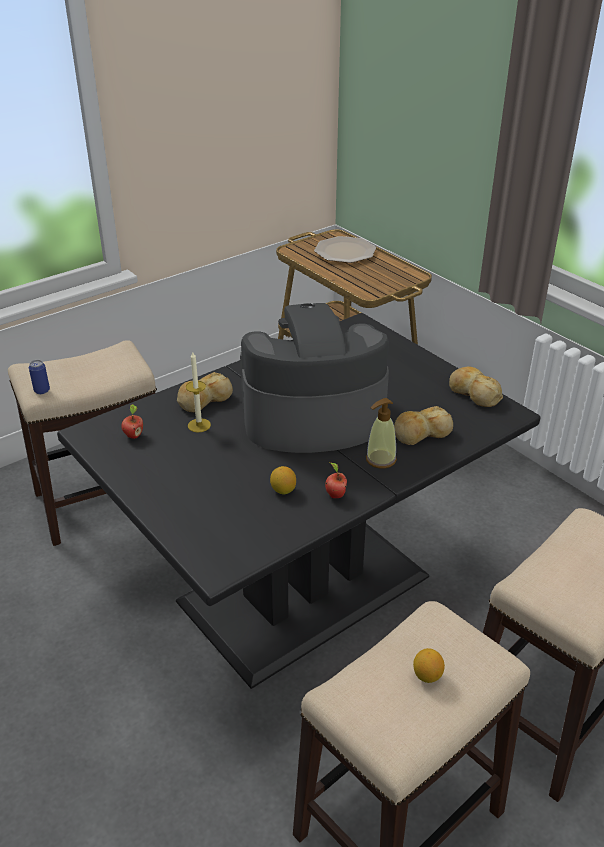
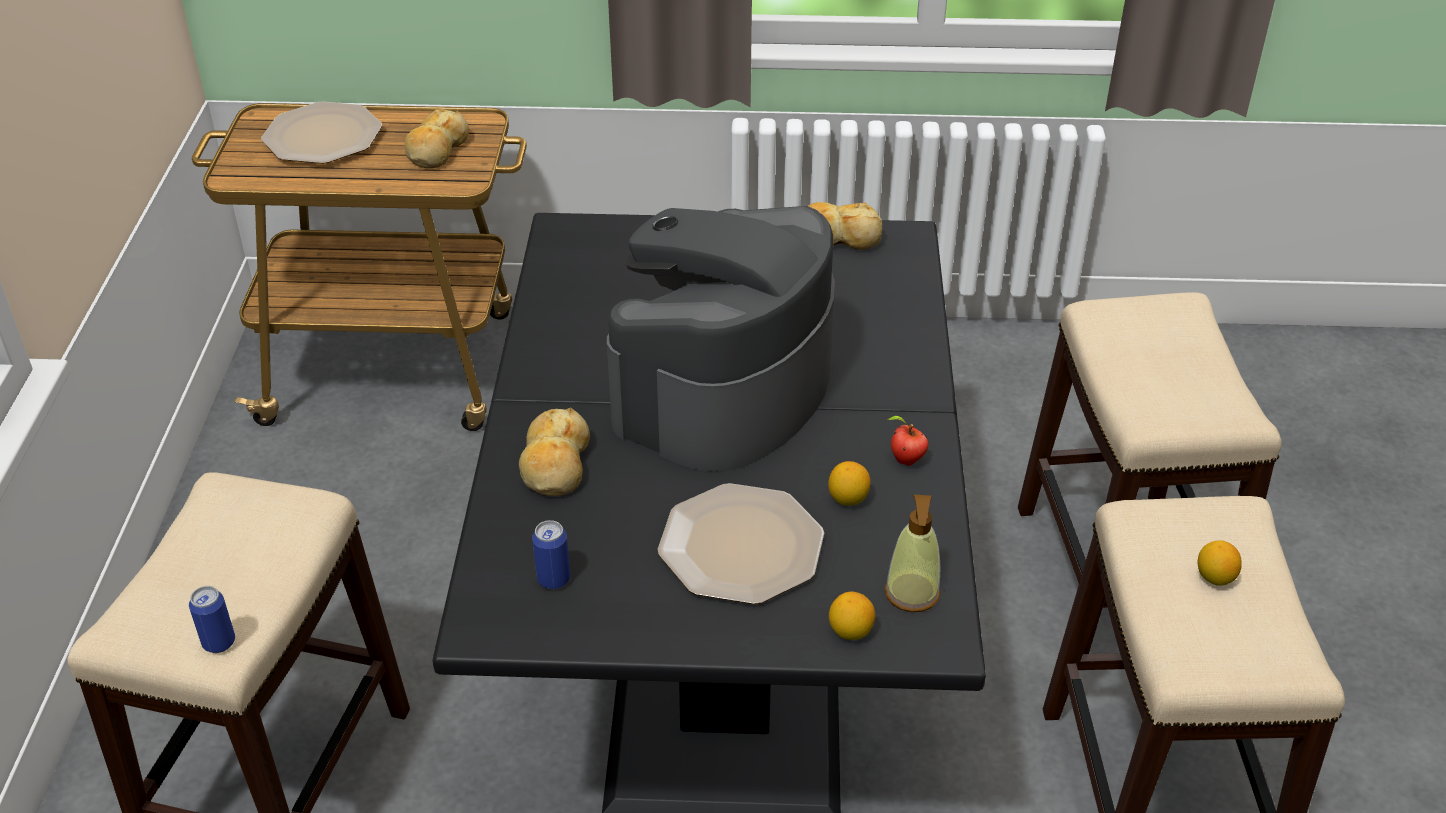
camera: 50 degrees left, 5 degrees up
(133, 435) = (553, 579): apple -> can
(191, 536) = (850, 632): none -> lemon
(199, 425) = (611, 501): candle -> none
(213, 475) = (742, 545): none -> plate
(380, 459) = (878, 385): soap dispenser -> soap dispenser (912, 593)
(421, 433) = (864, 324): bread -> bread (437, 150)

